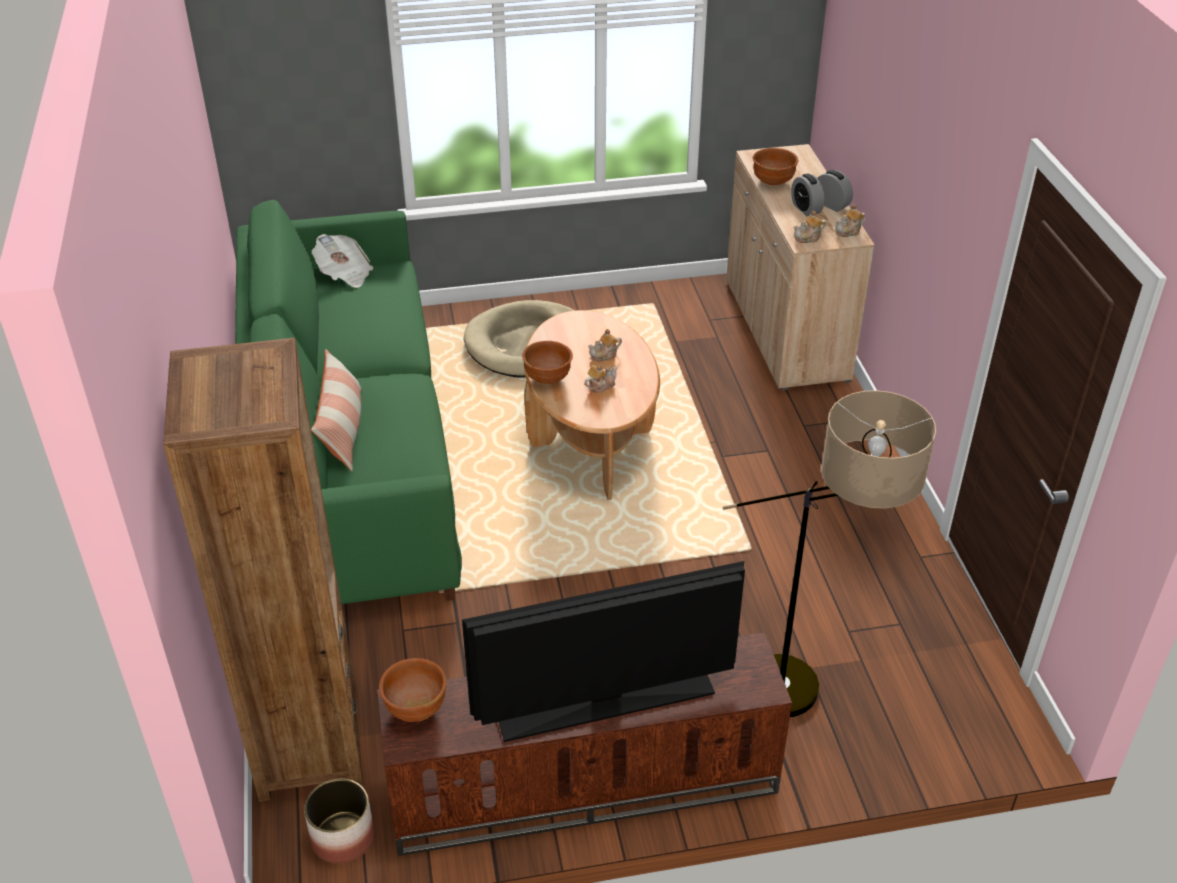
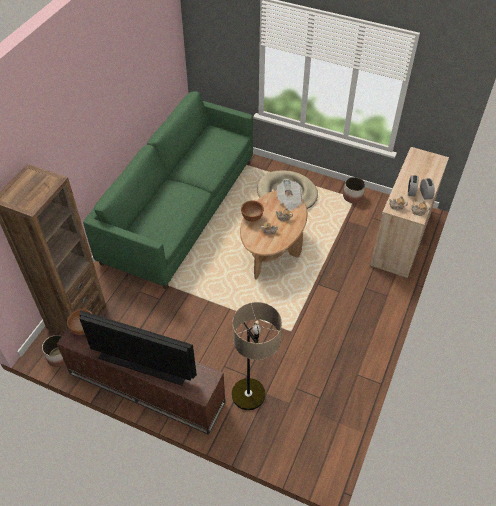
camera: 35 degrees right, 10 degrees up
(342, 429) = (157, 203): pillow -> none
(344, 274) = (216, 133): newspaper -> newspaper (289, 200)
(648, 303) = (353, 197): none -> planter
(773, 182) = (410, 170): brown bowl -> none

